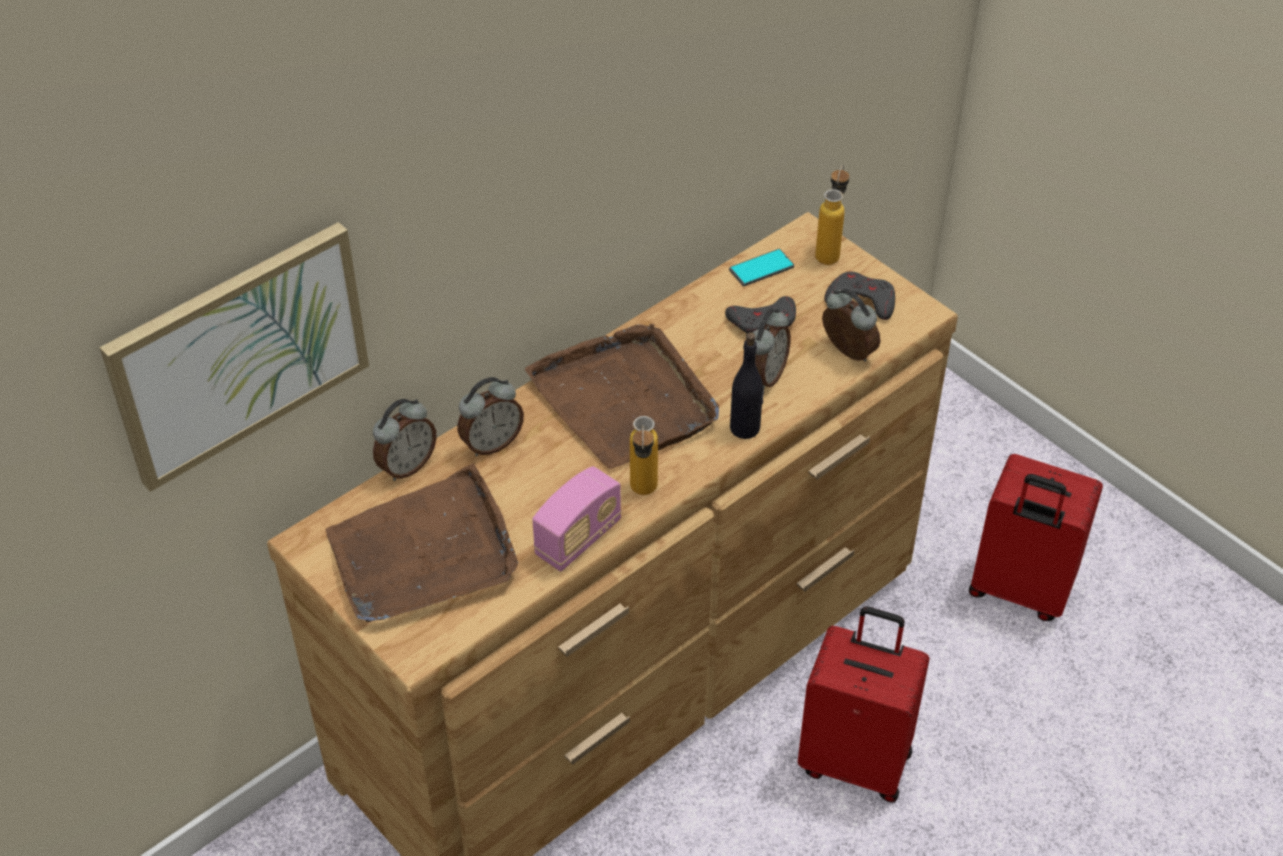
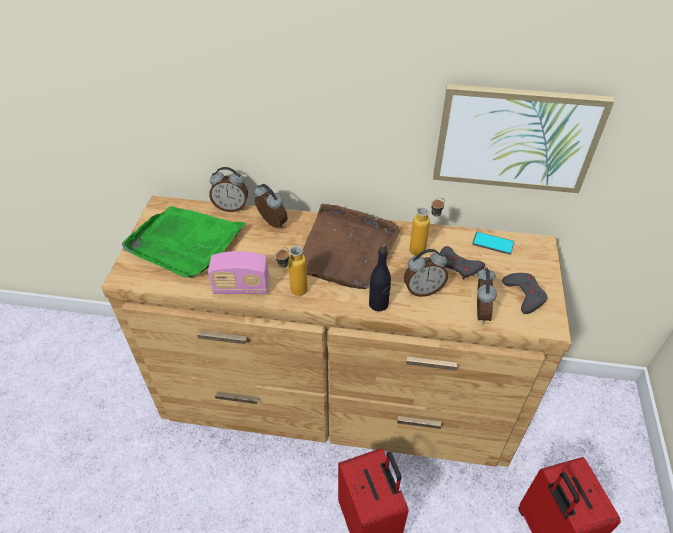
camera: 50 degrees right, 0 degrees up
(239, 353) = (137, 81): picture -> picture (515, 138)
(424, 553) = (185, 243): brown tray -> green tray
(491, 443) = (271, 224): alarm clock -> alarm clock turned 150 degrees counterclockwise
(829, 251) = (540, 261): bottle -> bottle (423, 249)

